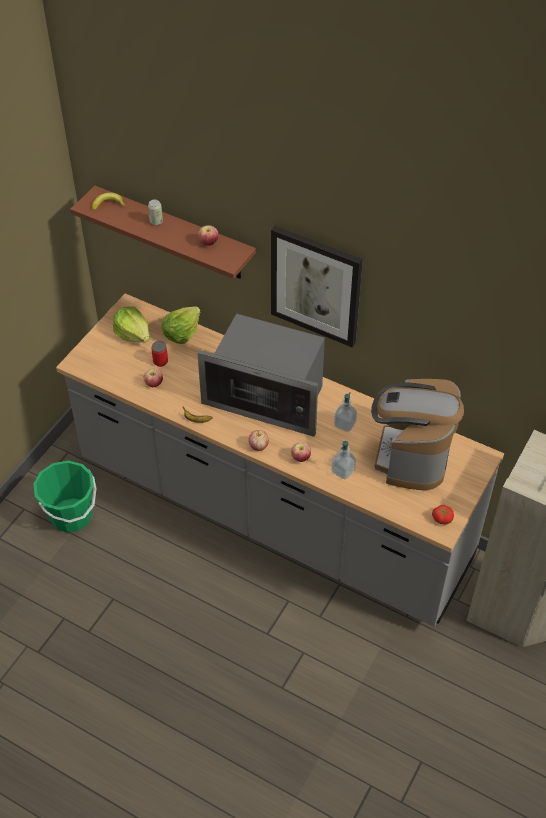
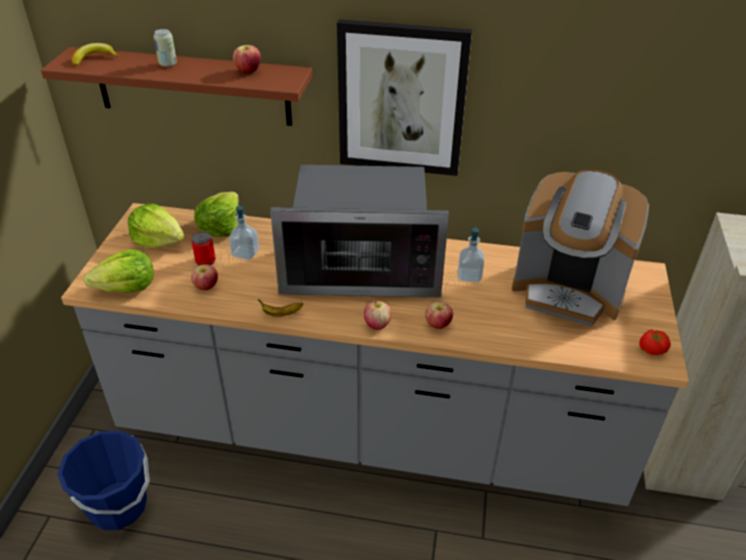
camera: 20 degrees left, 10 degrees down
(71, 516) = (118, 506): green bucket -> blue bucket
(100, 371) = (127, 288): none -> lettuce
(343, 471) = (499, 326): soap dispenser -> soap dispenser (245, 253)
(411, 456) = (568, 291): coffee machine -> coffee machine turned 60 degrees counterclockwise

